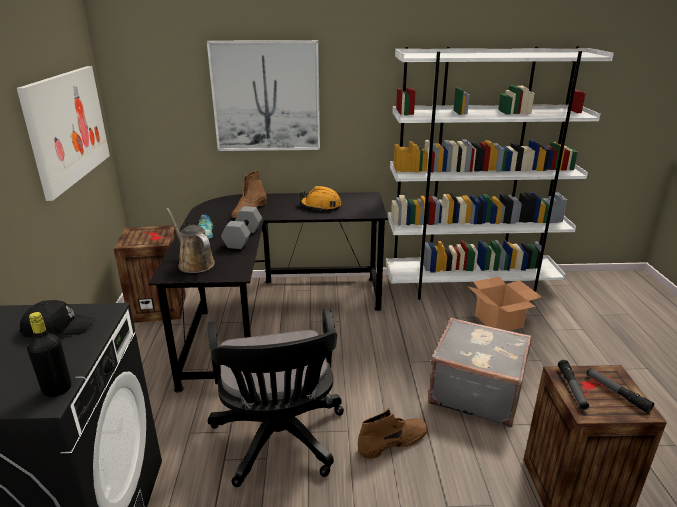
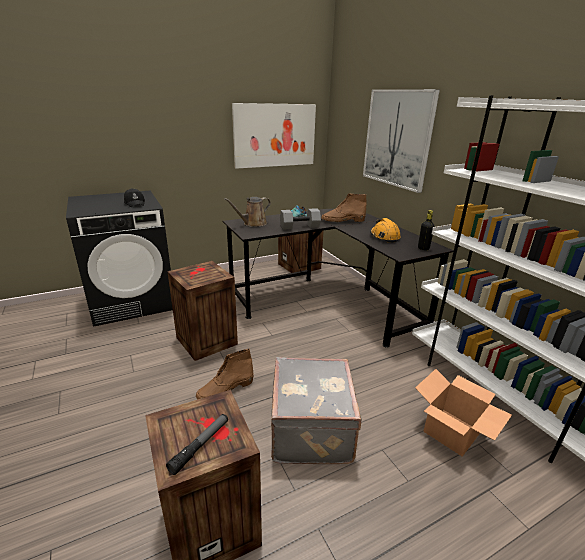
camera: 65 degrees right, 0 degrees up
(57, 389) = (85, 213): black bottle -> black bottle (423, 248)
(194, 263) = (253, 224): brown watering can -> brown watering can turned 150 degrees counterclockwise
(280, 441) = (205, 341): black office chair -> crate
(393, 441) = (225, 389): brown boot -> brown boot turned 105 degrees clockwise
(572, 388) = (198, 410): flashlight -> none

